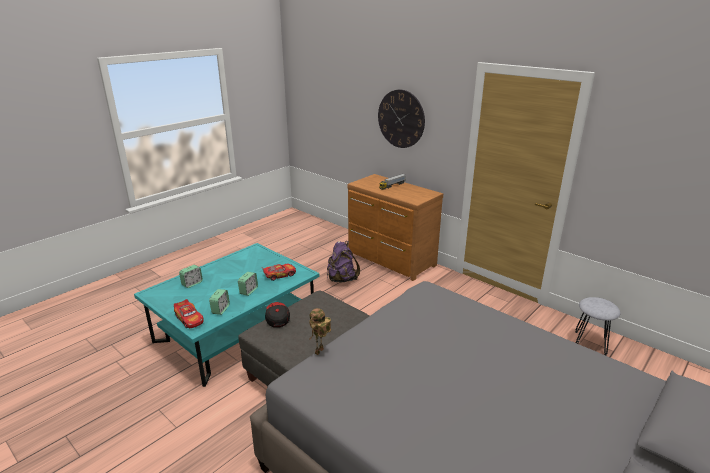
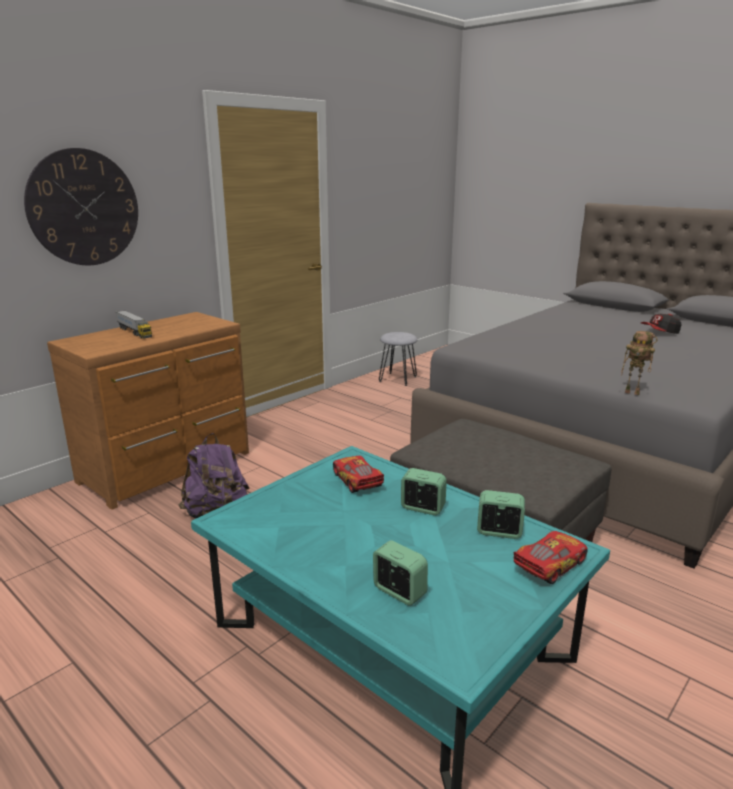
camera: 90 degrees left, 5 degrees down
(277, 319) = (497, 479): cap -> cap (660, 332)

